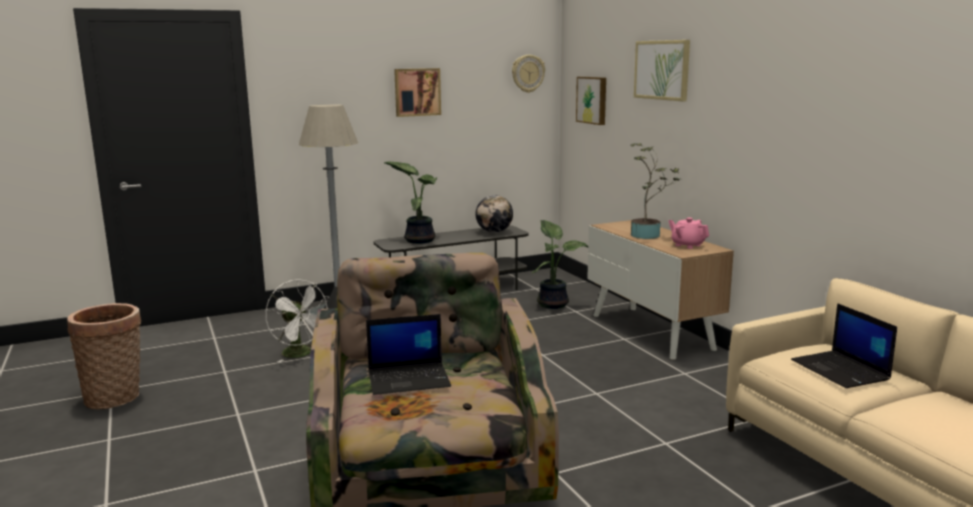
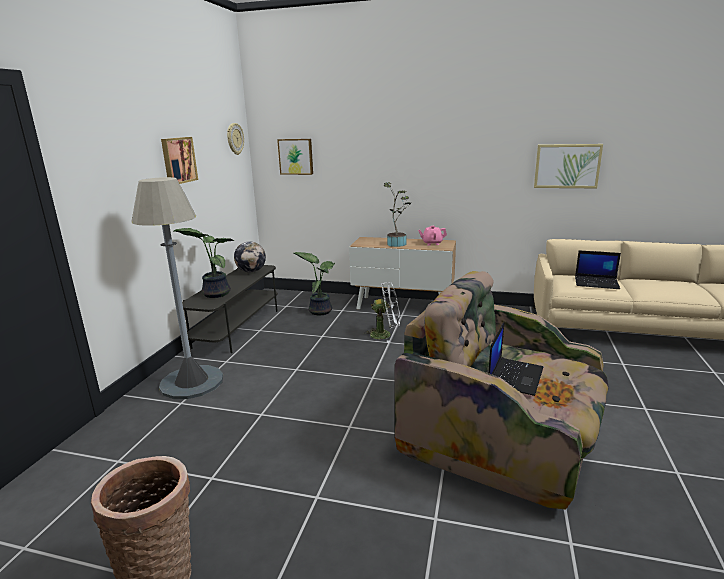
camera: 50 degrees left, 5 degrees up
(301, 354) = (243, 426): white fan -> white fan (385, 334)
(662, 70) = (375, 130): picture -> picture (567, 166)

